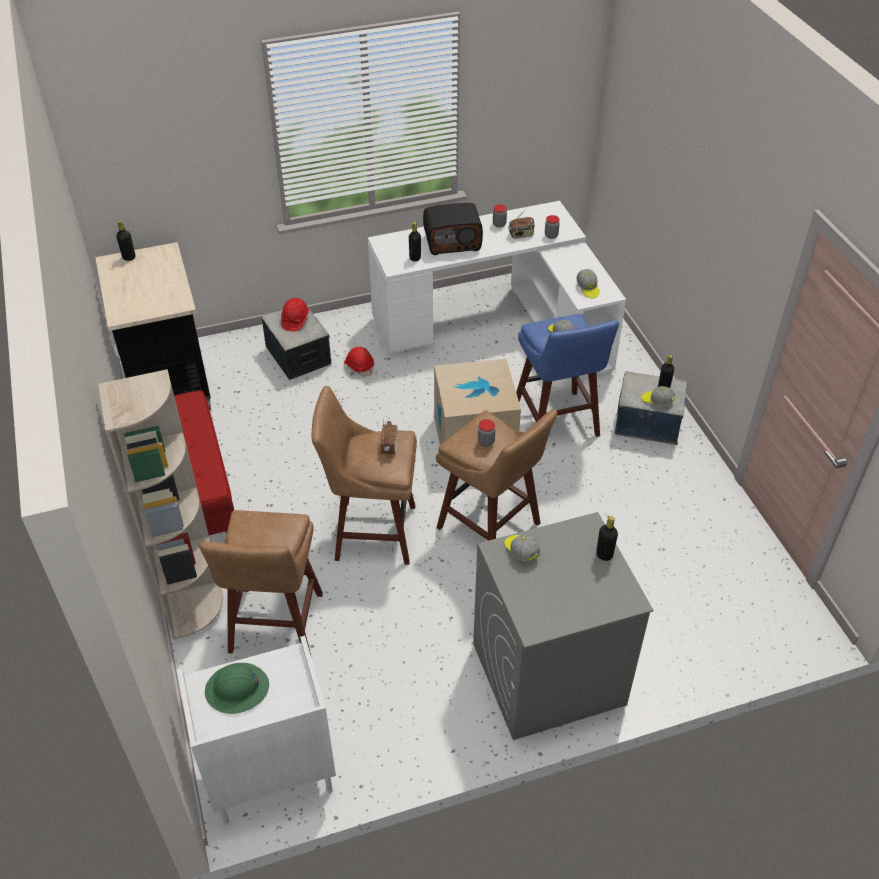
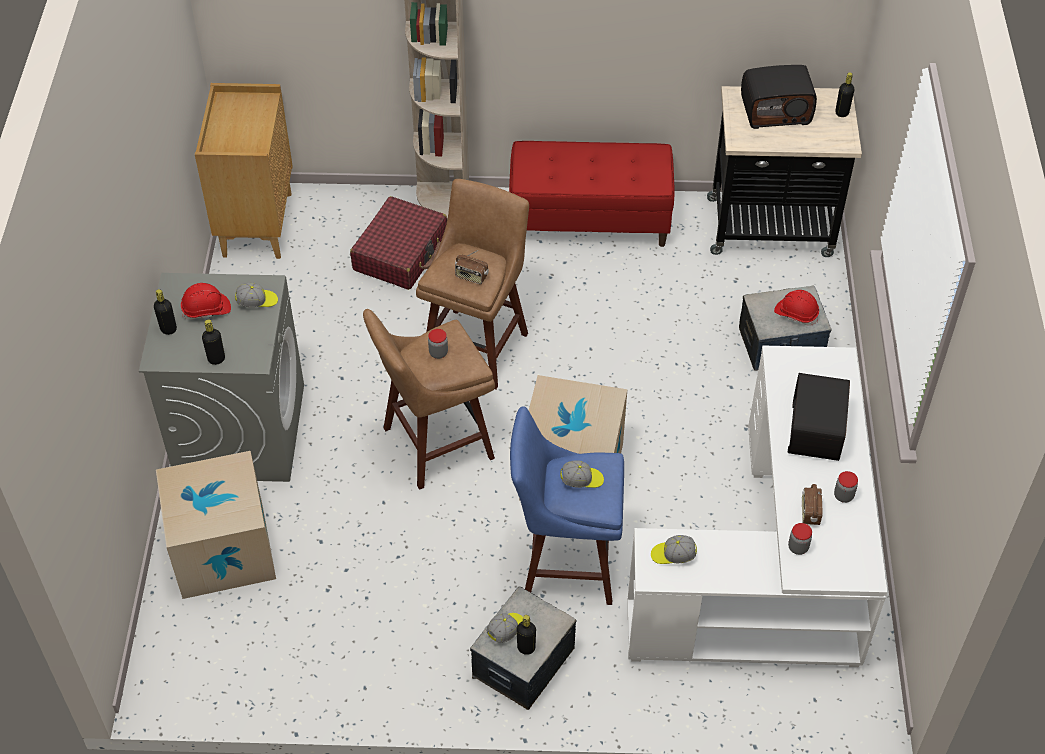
camera: 110 degrees right, 5 degrees up
(135, 291) = (776, 111): none -> radio
(237, 689) = (248, 118): green hard hat -> none
(270, 777) = (257, 224): white cabinet -> brown cabinet
(275, 626) = (401, 253): brown stool -> red suitcase
(359, 366) = (741, 396): red hard hat -> red hard hat (206, 310)
(415, 258) = (792, 382): black bottle -> black bottle (168, 329)
(673, 634) = (223, 550): none -> cardboard box

